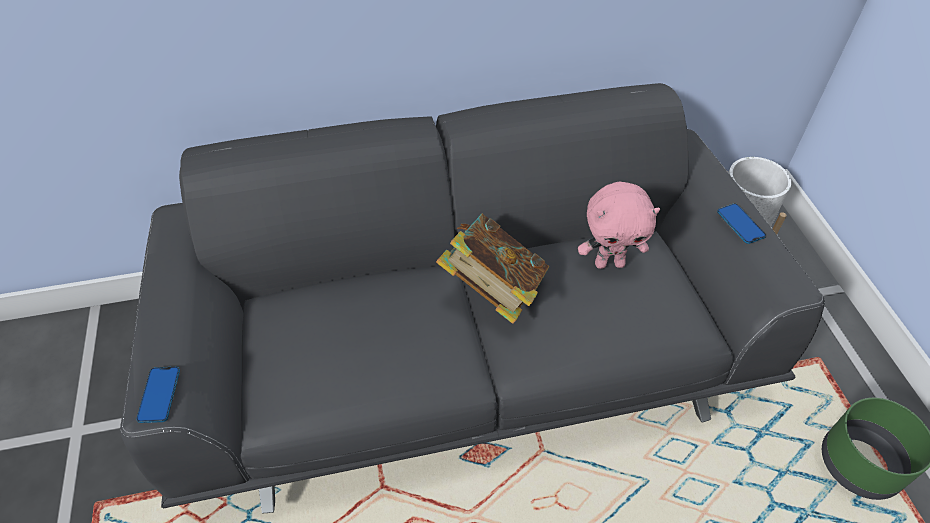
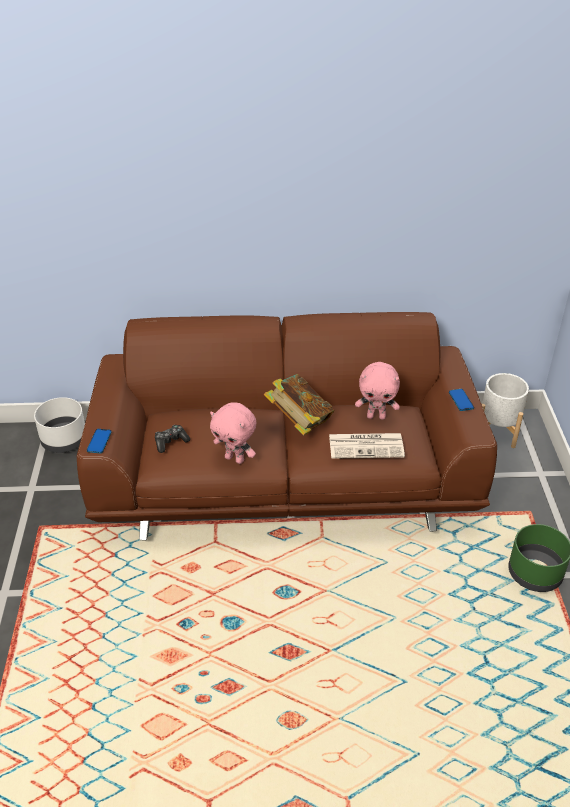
camera: 10 degrees right, 10 degrees down
(123, 334) = (65, 440): none -> white planter
(289, 362) = (171, 442): none -> game controller
(405, 379) = (235, 459): none -> pink plush toy
(466, 352) = (286, 478): grey sofa -> brown sofa
(613, 322) = (367, 445): none -> newspaper

